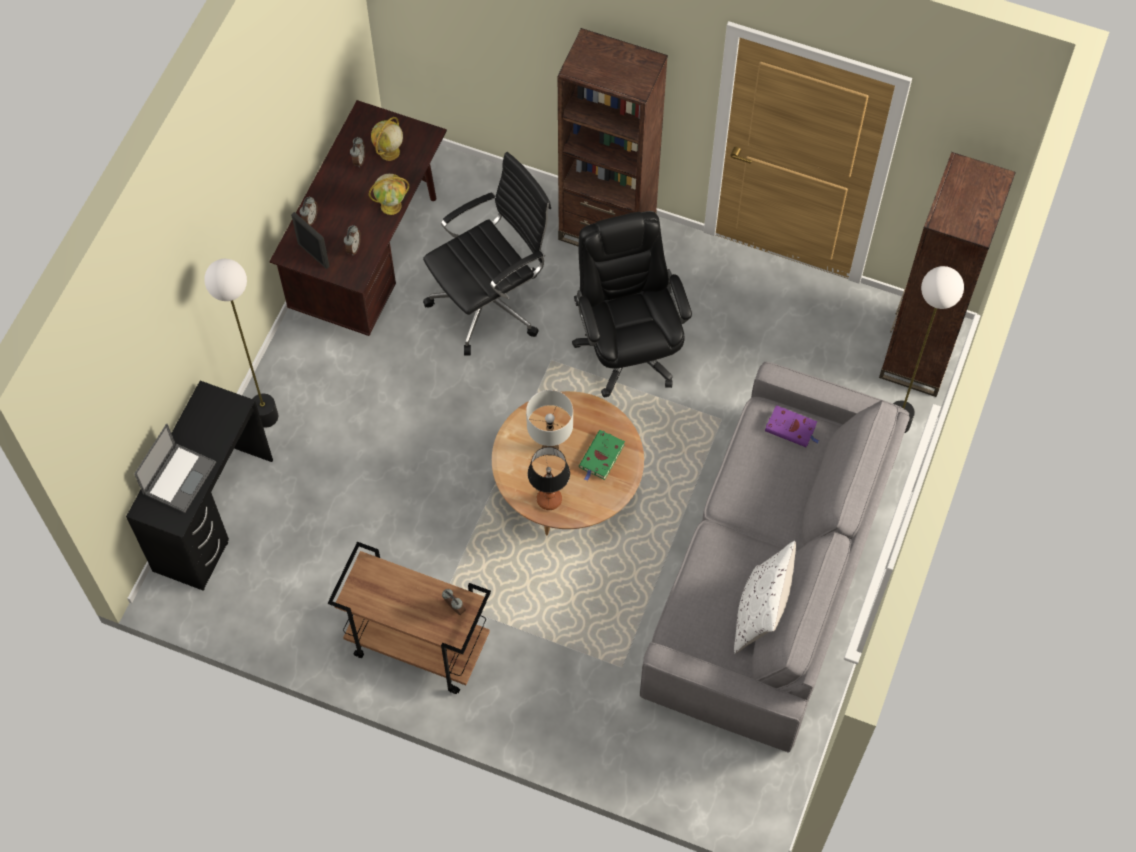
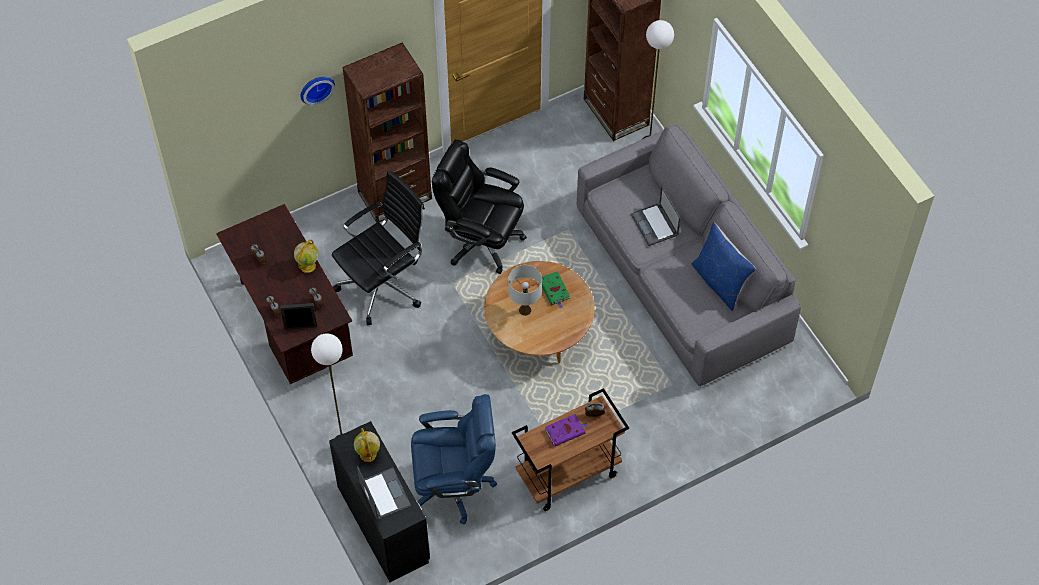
camera: 50 degrees left, 5 degrees down
(313, 545) = (453, 485): none -> blue office chair
(389, 152) = (270, 242): globe -> globe (368, 454)
(491, 302) = (384, 285): black office chair -> black office chair turned 45 degrees clockwise
(546, 30) = (316, 88): none -> wall clock
(549, 500) = (557, 333): table lamp -> none
(760, 613) = (720, 282): white pillow -> blue pillow
(772, 492) = (655, 225): none -> laptop
(792, 428) = (626, 189): purple book -> purple book (566, 431)

